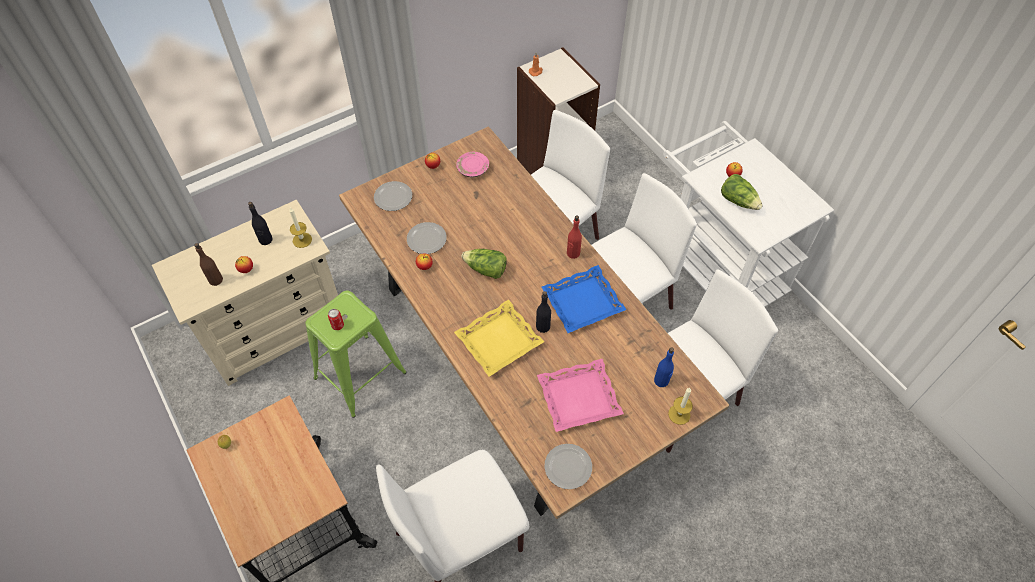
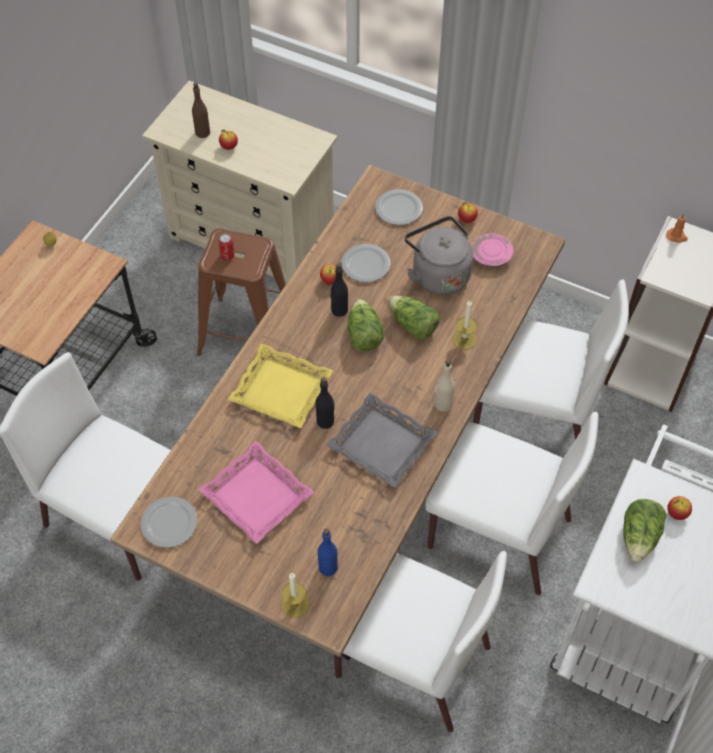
camera: 60 degrees right, 0 degrees up
(265, 240) = (272, 141): black bottle -> black bottle (339, 310)
(302, 240) = (291, 167): candle -> candle (464, 339)
(359, 375) = (246, 333): green stool -> brown stool
(466, 203) = (438, 274): none -> grey kettle
(498, 238) = (413, 325): none -> lettuce
(573, 253) = (443, 404): red bottle -> beige bottle
(582, 302) = (382, 444): blue tray -> grey tray

